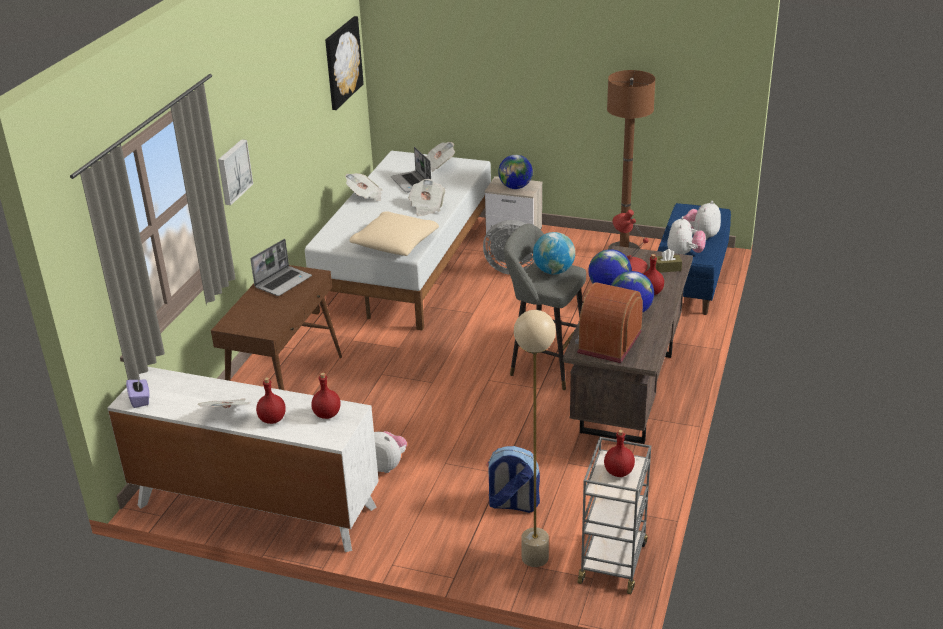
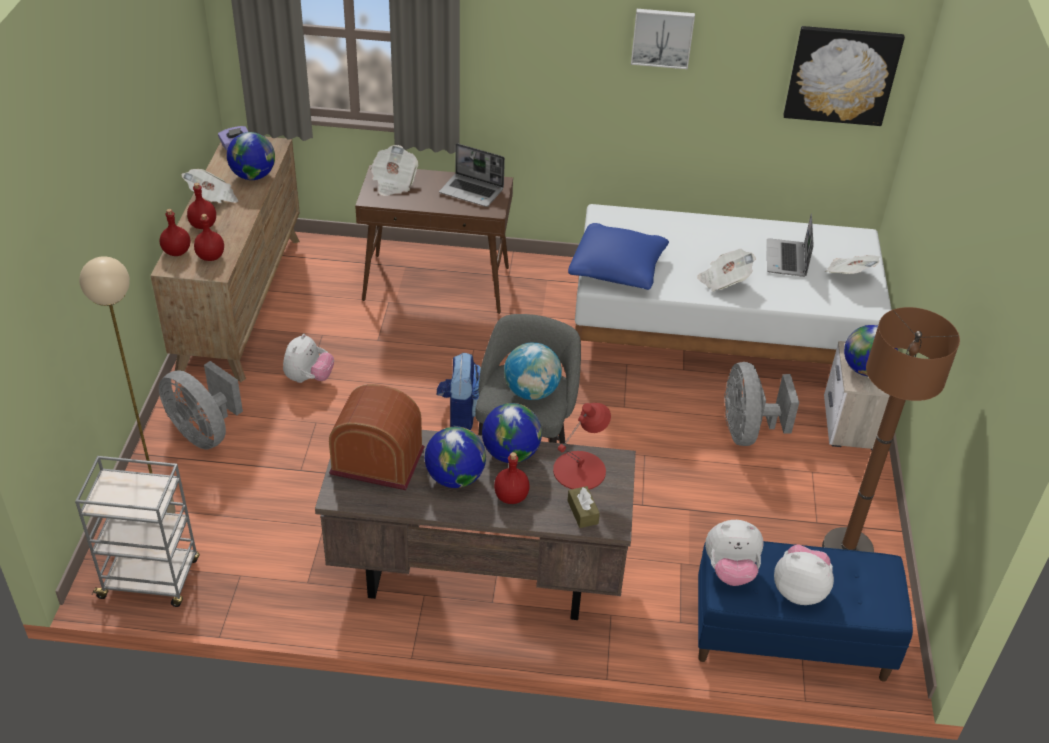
camera: 75 degrees right, 10 degrees up
(201, 389) = (253, 176): none -> globe
(233, 171) = (517, 61): picture -> picture (662, 37)
(255, 506) = (241, 302): white dresser -> brown dresser
(365, 196) = (732, 227): newspaper -> newspaper (393, 182)
(395, 244) = (617, 269): beige pillow -> blue pillow
(412, 183) = (787, 259): laptop -> laptop turned 45 degrees counterclockwise
(439, 530) = (204, 432): none -> grey fan
(512, 504) = (247, 485): backpack -> backpack (461, 414)
(618, 472) = (134, 494): red bottle -> red bottle (176, 251)

